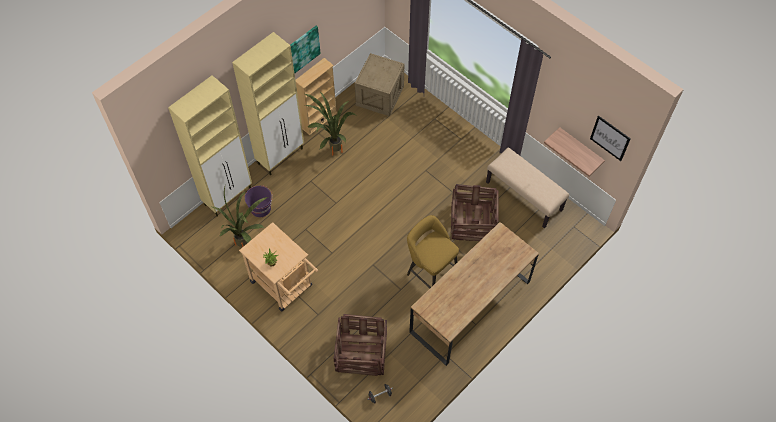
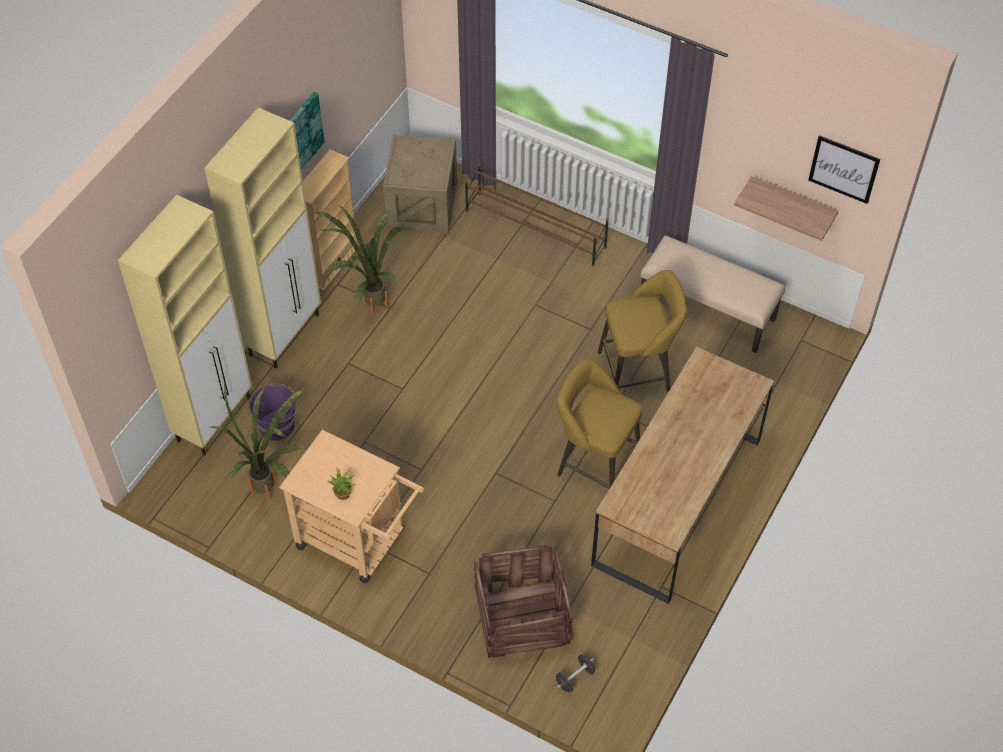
camera: 15 degrees left, 5 degrees down
(440, 125) = (535, 229): none -> brown shoe rack
(472, 223) = (638, 370): crate -> yellow stool

